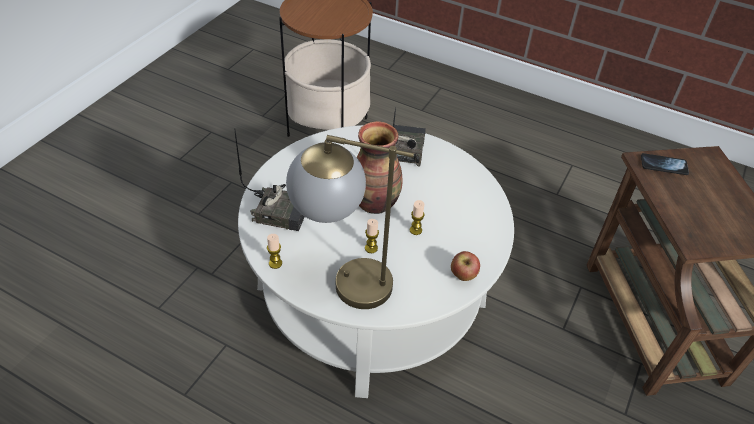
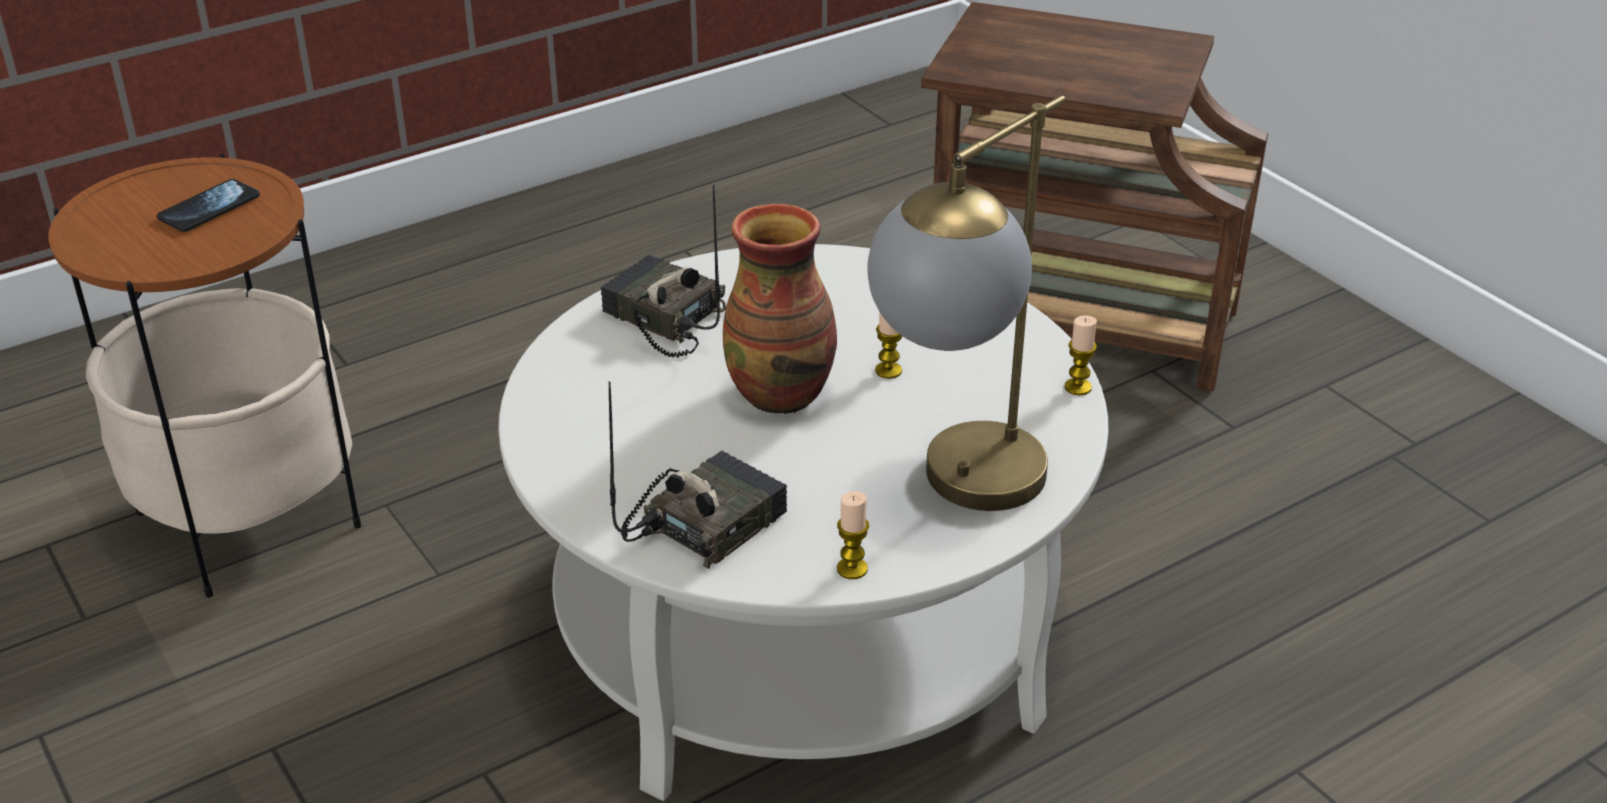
camera: 60 degrees left, 10 degrees down
(371, 248) = (897, 436): candle -> candle (1078, 387)
(463, 276) = (1034, 357): apple -> none
(663, 165) = (979, 57): phone -> phone (209, 208)

